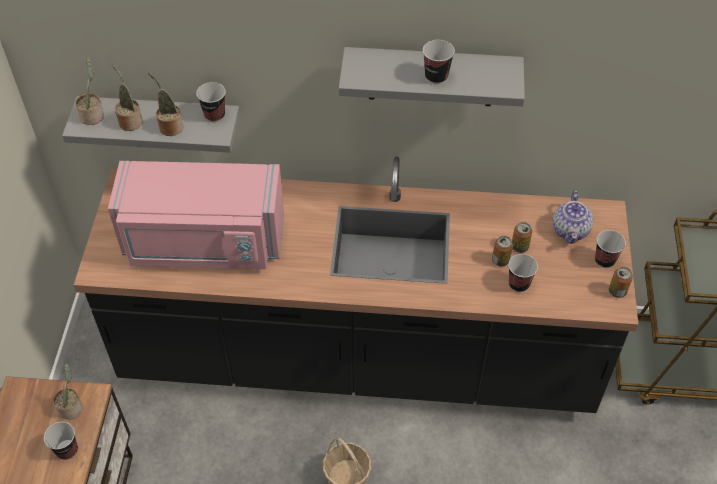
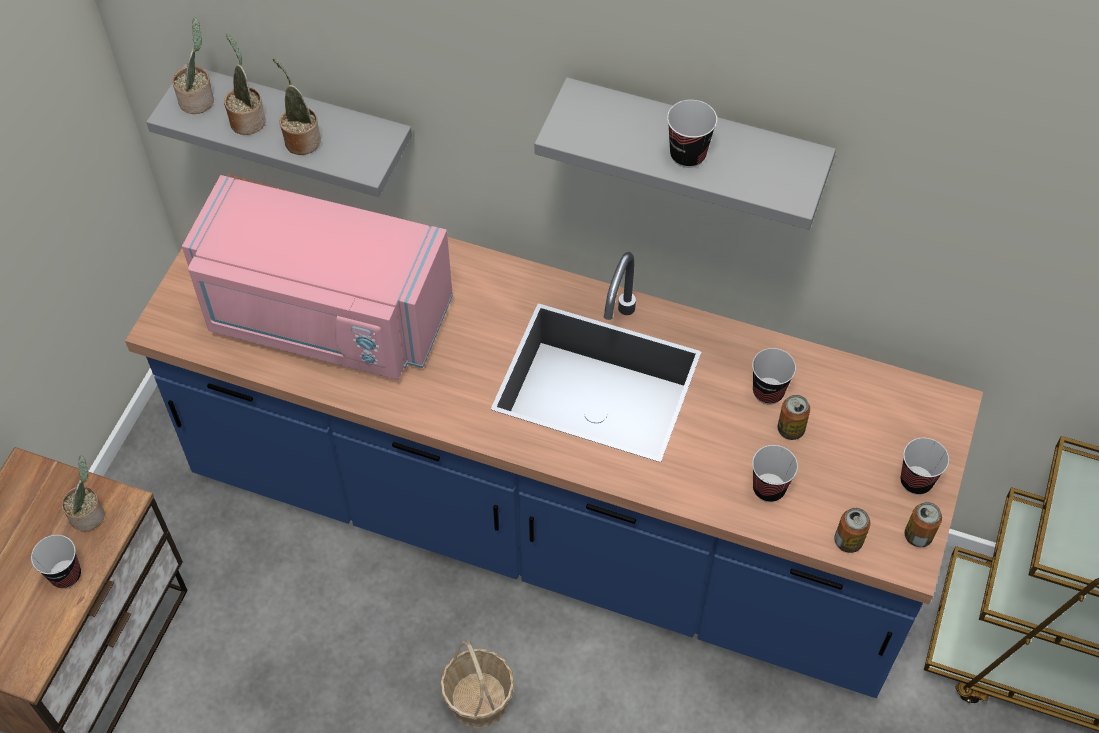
camera: 15 degrees right, 5 degrees up
(214, 115) = (370, 134): cup -> cup (768, 392)
(358, 358) = (549, 523): black counter -> blue counter
(500, 260) = (753, 444): can -> can (848, 541)
(570, 231) = (879, 421): teapot -> none

